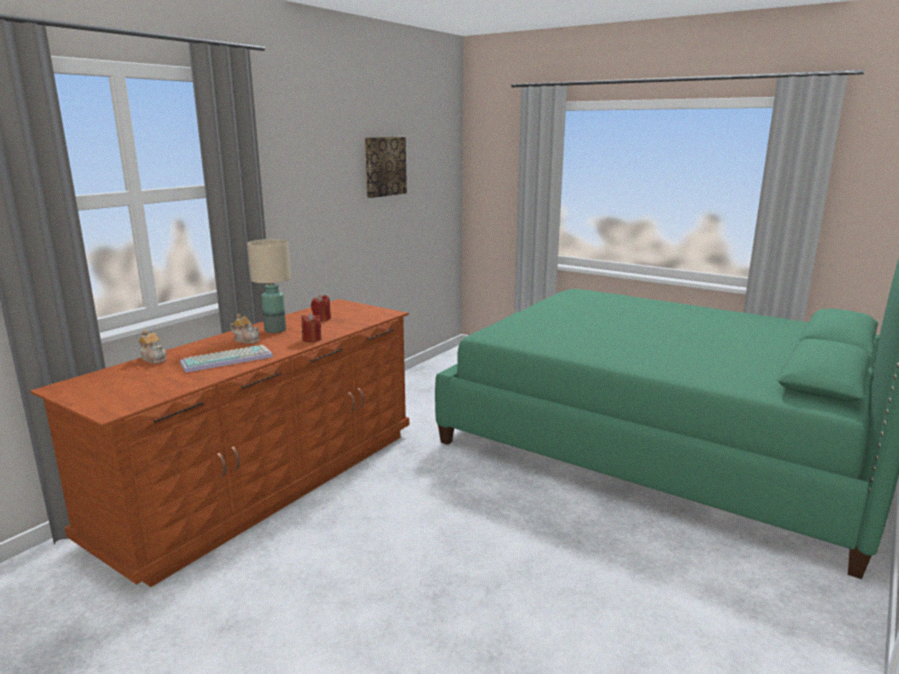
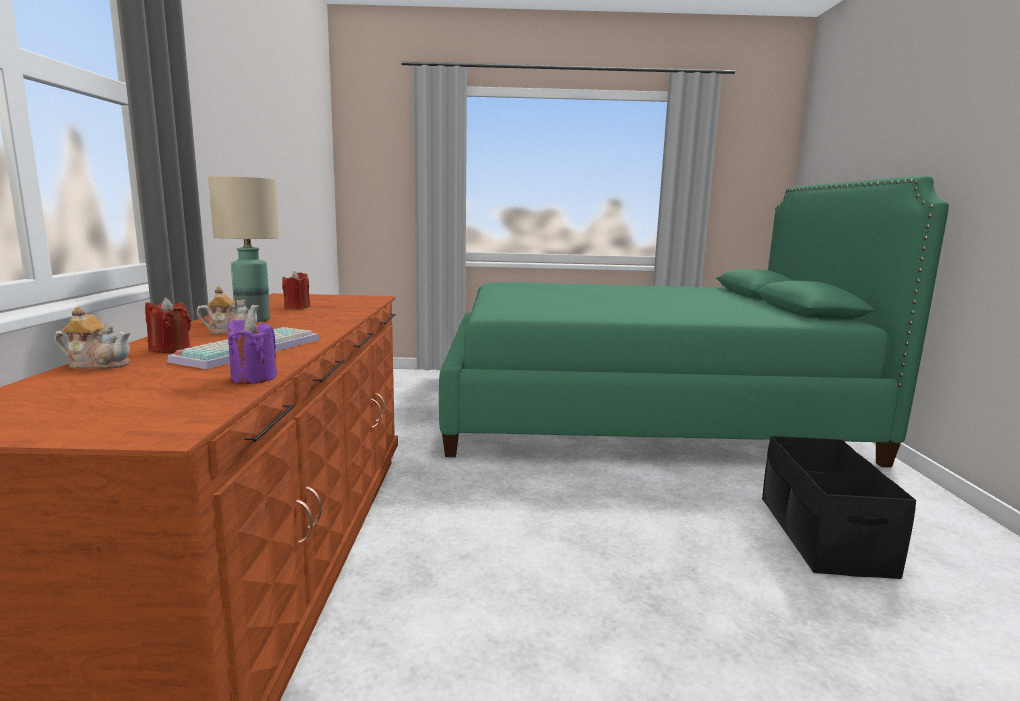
camera: 35 degrees left, 5 degrees down
(191, 384) = (253, 378): none -> purple candle
(312, 339) = (332, 322): red candle -> red candle (170, 349)
(384, 166) = (282, 131): picture -> none
(652, 605) = (822, 535): none -> black storage box

